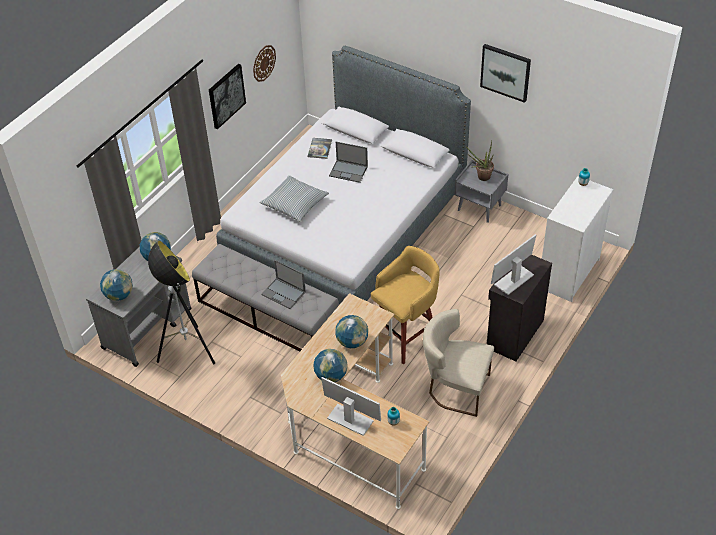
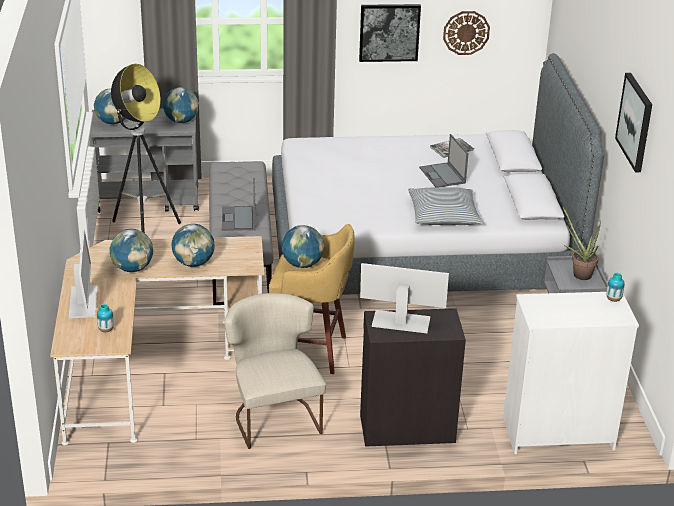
camera: 50 degrees right, 15 degrees down
(294, 203) = (353, 164): pillow -> pillow (443, 215)
(398, 290) = (302, 264): none -> globe

